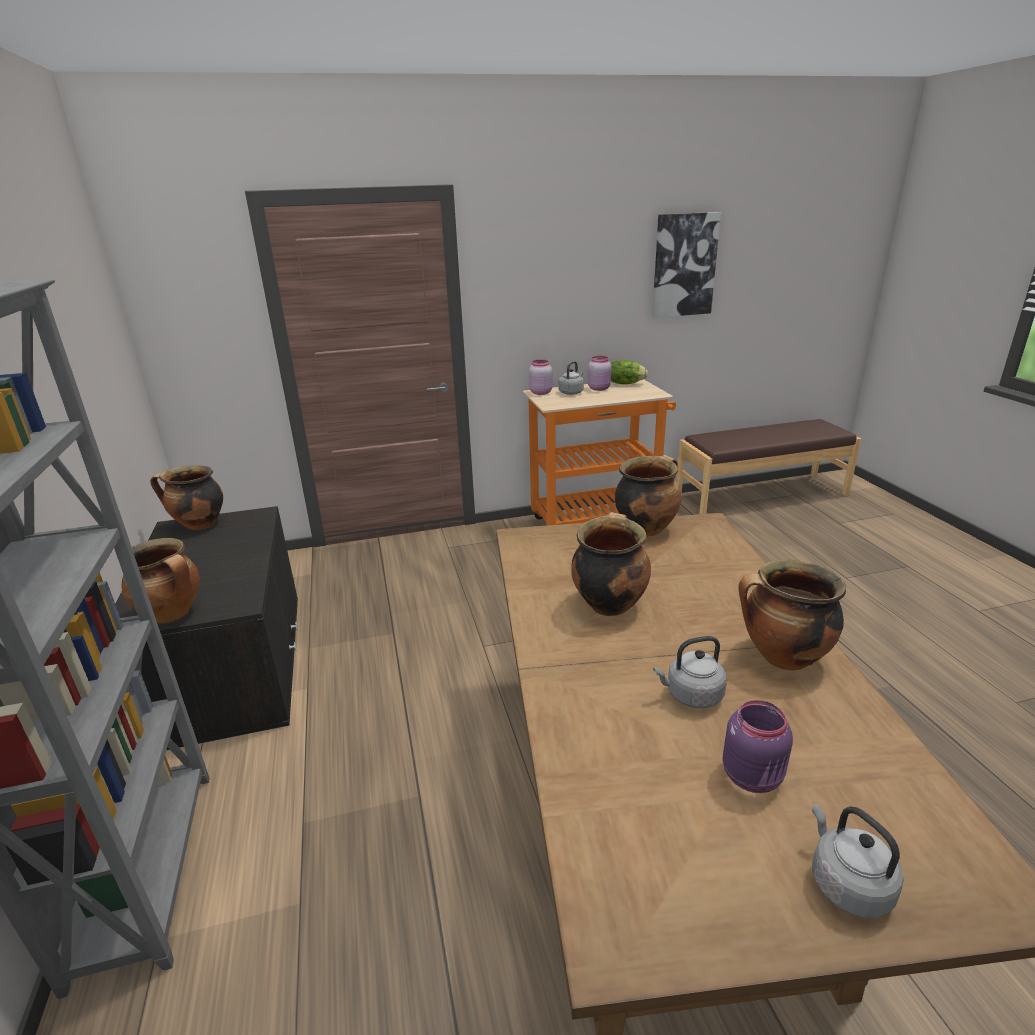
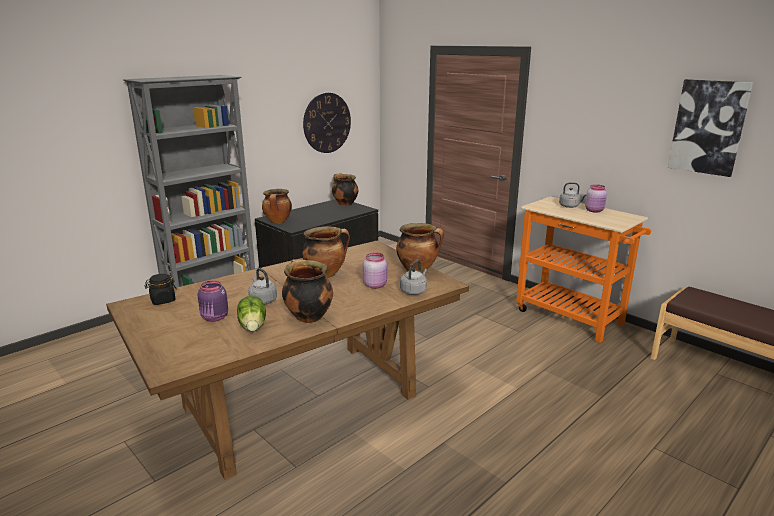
camera: 60 degrees right, 5 degrees down
(94, 376) = (327, 123): none -> wall clock
(540, 392) = (554, 200): pink jar -> pink jar (375, 285)
(617, 858) = (163, 300): none -> black jar
(625, 383) = (622, 215): lettuce -> lettuce (253, 326)
(846, 883) = (163, 339): grey kettle -> grey kettle (414, 291)

